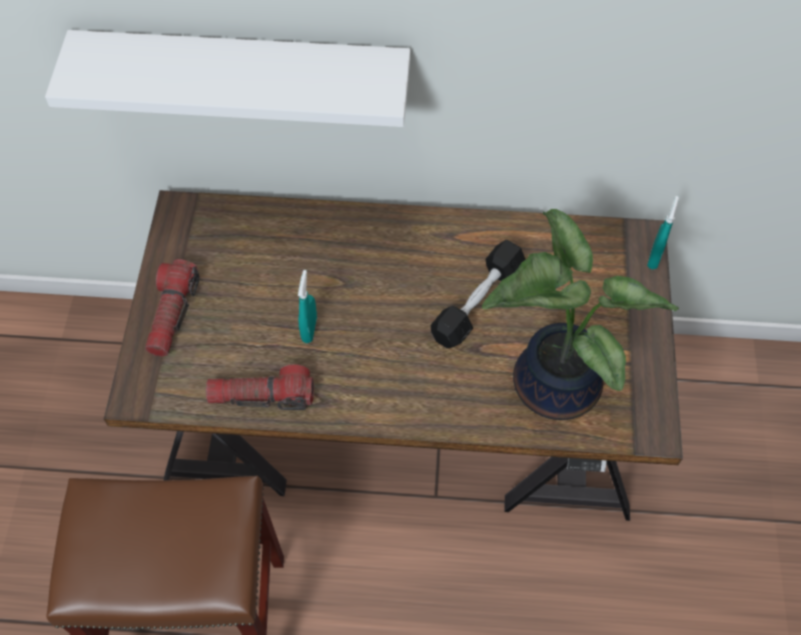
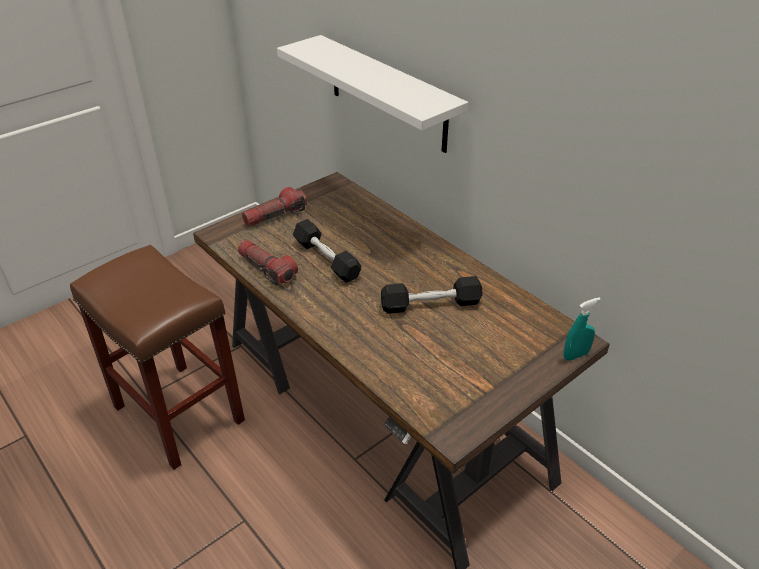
camera: 45 degrees right, 20 degrees down
(309, 329) = (326, 259): turquoise spray bottle -> black dumbbell
(550, 382) = (422, 366): potted plant -> none

